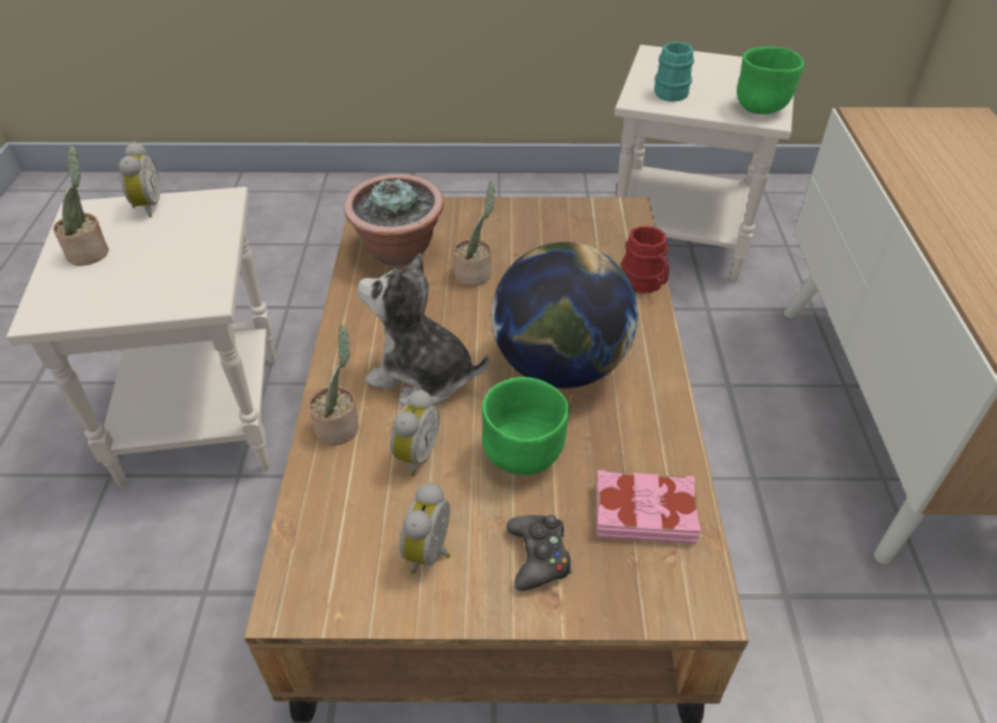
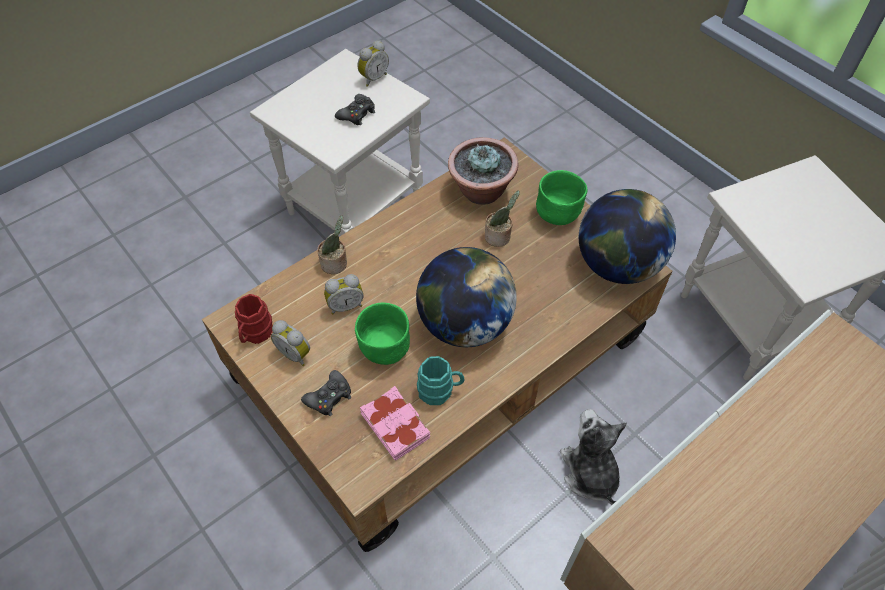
camera: 50 degrees right, 10 degrees up
(91, 252) = (323, 89): potted plant -> none
(178, 248) = (357, 114): none -> black game controller
(422, 377) = (398, 271): plush toy -> plush toy (589, 472)
(432, 553) = (296, 353): alarm clock -> alarm clock turned 120 degrees counterclockwise
(605, 222) = (617, 265): none -> globe
(645, 284) = (579, 321): red mug -> red mug (255, 333)
(673, 91) = (771, 210): turquoise mug -> turquoise mug (440, 391)
(762, 108) = (814, 270): green bowl -> green bowl (558, 216)

